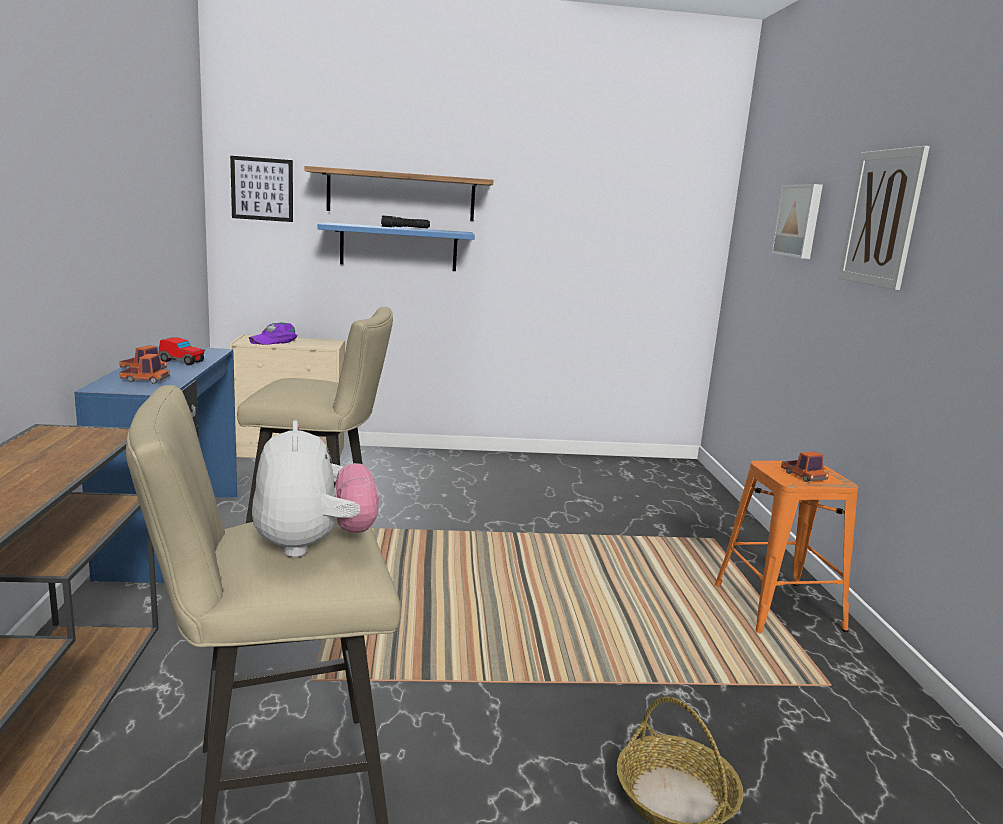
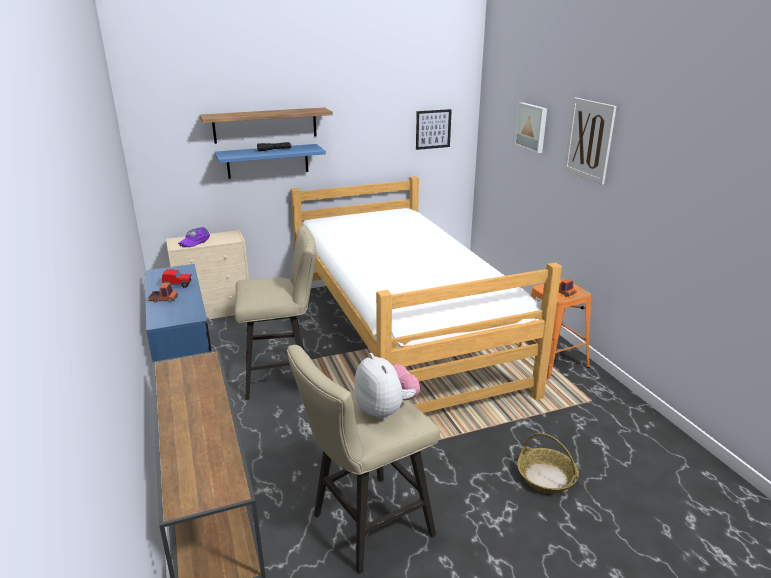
camera: 15 degrees left, 10 degrees up
(145, 380) = (176, 309): toy truck -> none
(262, 189) = (165, 134): picture -> picture (433, 129)
(535, 526) = (401, 336): none -> bed

